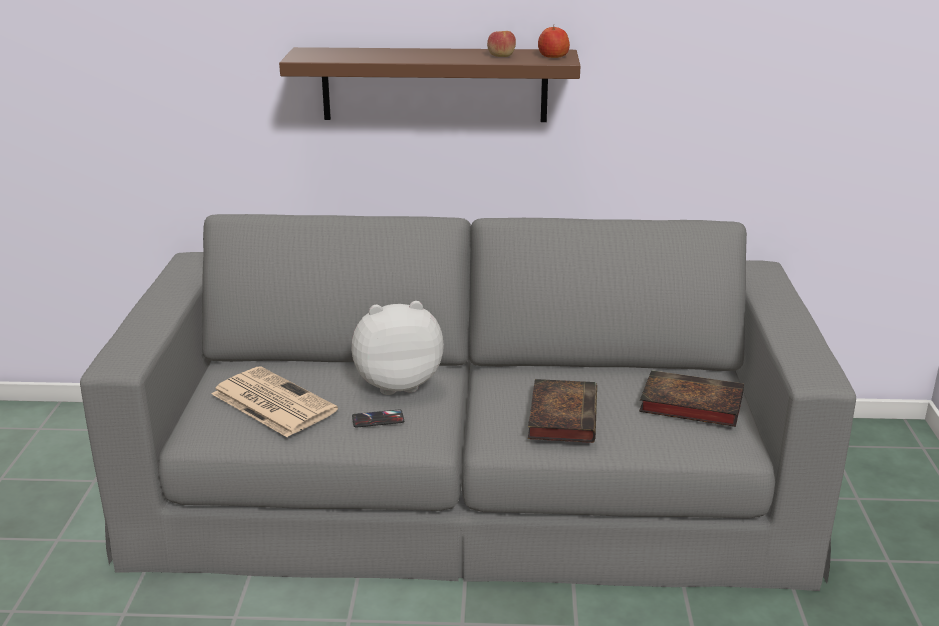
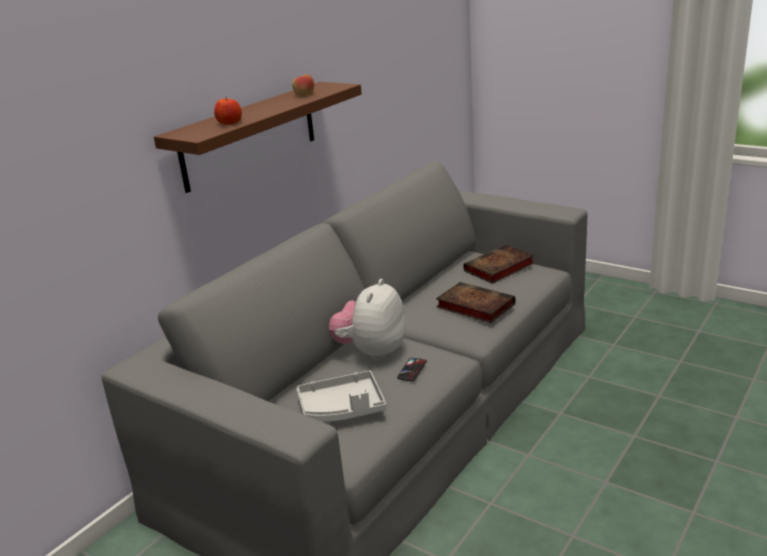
camera: 55 degrees left, 0 degrees up
(271, 402) = (342, 408): newspaper -> grey tray
(553, 56) = (329, 86): apple -> apple (230, 123)

